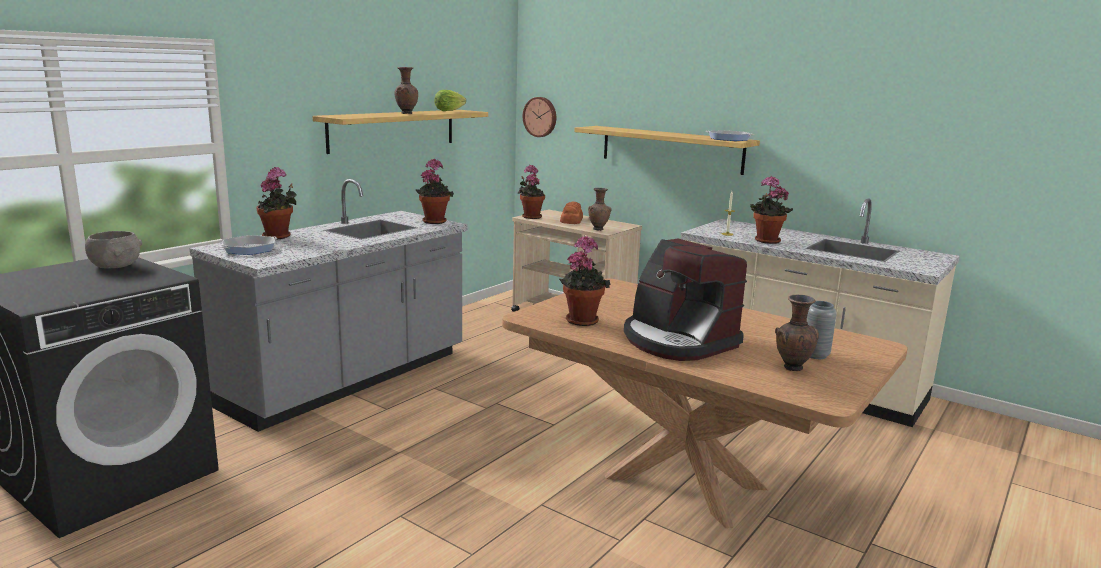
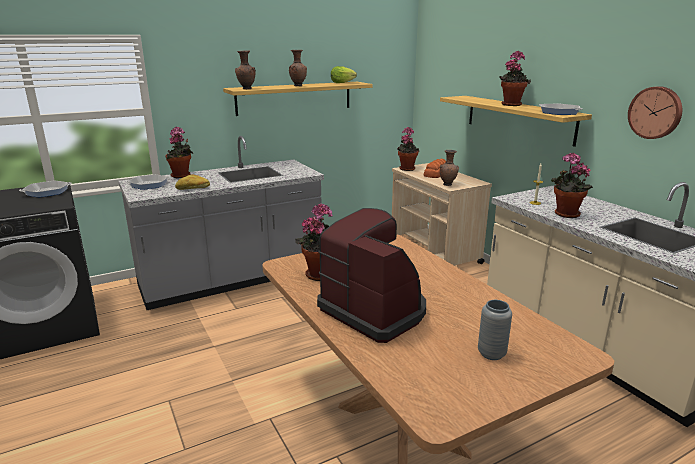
camera: 25 degrees right, 5 degrees up
(116, 266) = (47, 192): grey bowl -> frying pan
(322, 248) = (193, 188): none -> bread
(434, 221) = (303, 170): potted plant -> potted plant (511, 104)
(540, 117) = (429, 87): wall clock -> wall clock (655, 112)
(677, 341) = (374, 310): coffee machine -> coffee machine turned 150 degrees clockwise
(792, 369) = (447, 366): brown vase -> brown vase (246, 89)

